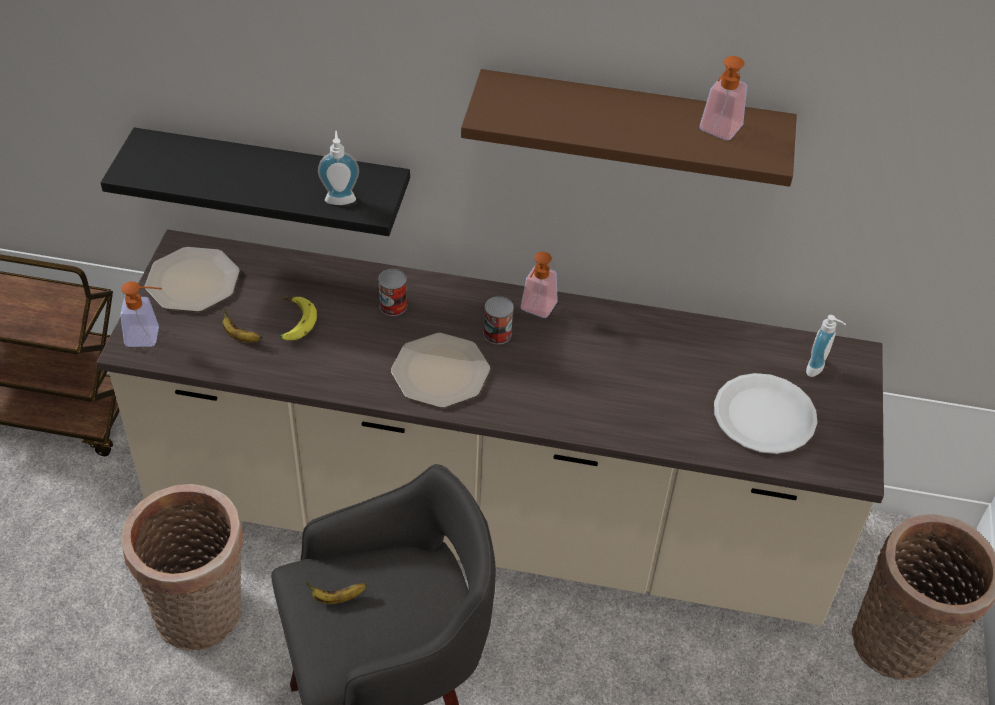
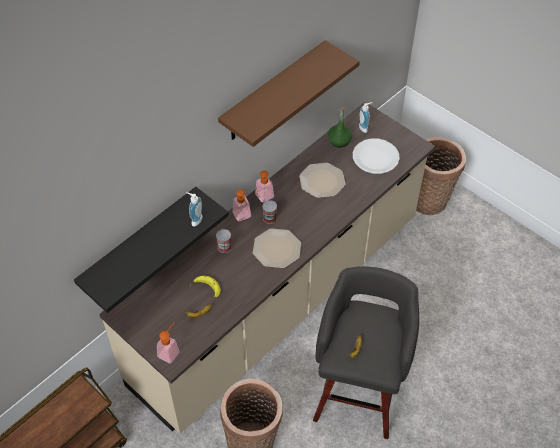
camera: 55 degrees left, 5 degrees up
(193, 281) = (147, 318): plate -> plate (322, 181)
(717, 132) = (318, 67): soap dispenser -> soap dispenser (243, 217)
(751, 348) = (339, 141): none -> green bottle

